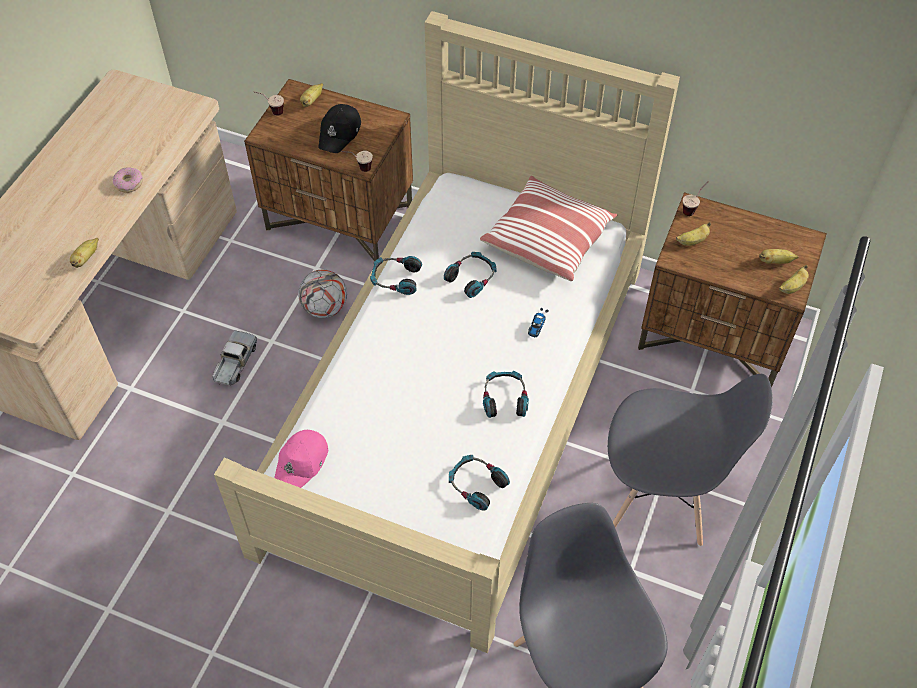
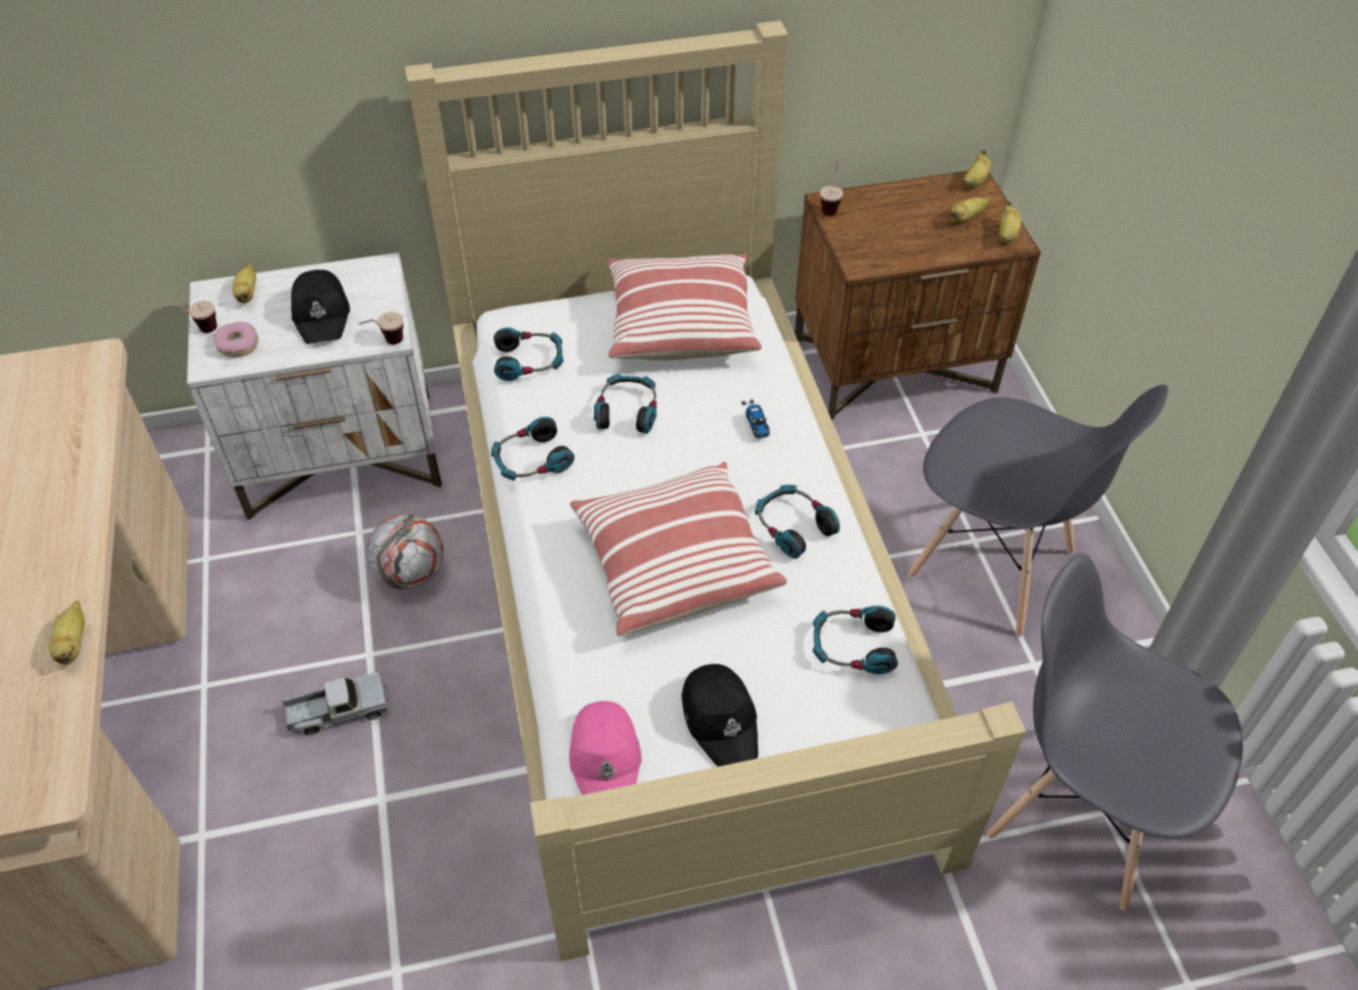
camera: 35 degrees left, 5 degrees down
(129, 183) = (62, 506): donut -> donut (238, 345)
(235, 363) = (338, 711): toy truck -> toy truck turned 90 degrees clockwise
(340, 218) = (343, 456): brown nightstand -> white nightstand
(374, 480) = (721, 719): none -> black cap
(421, 381) = (674, 563): none -> pillow
(442, 218) = (529, 361): none -> headphones
(660, 498) = (992, 565): grey chair -> grey chair turned 60 degrees clockwise
(692, 241) = (862, 238): banana -> banana (974, 181)

